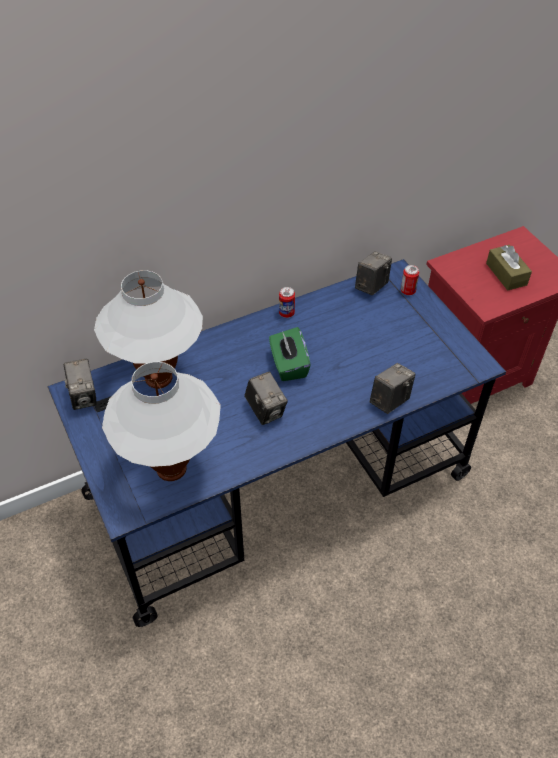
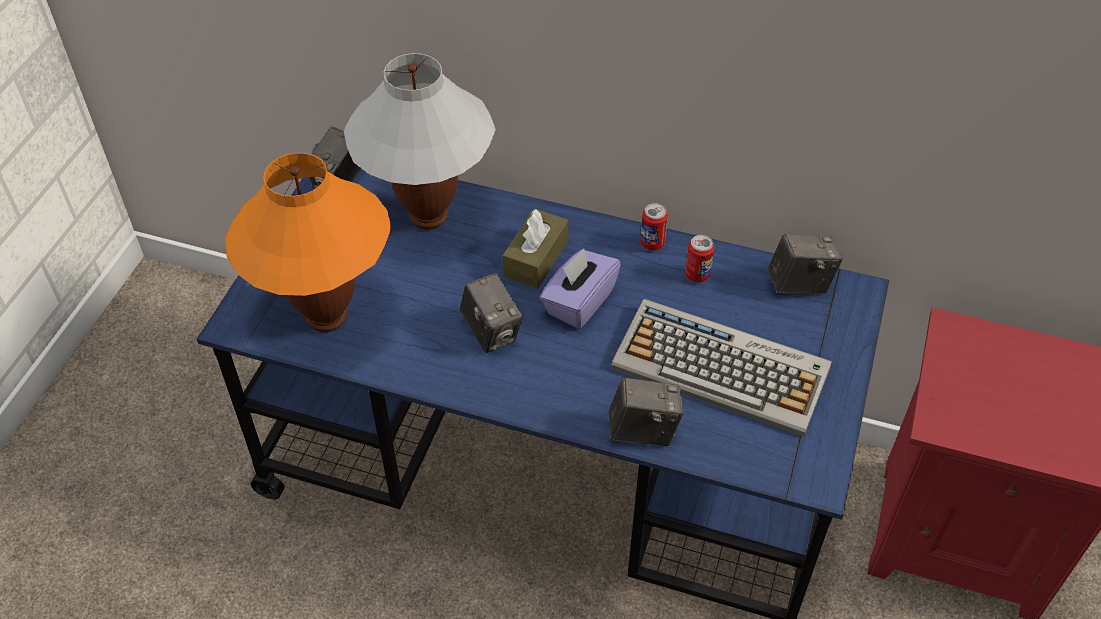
camera: 45 degrees right, 0 degrees up
(171, 470) = (326, 318): white table lamp -> orange table lamp
(265, 410) = (491, 332): camera -> camera turned 45 degrees counterclockwise
(288, 365) = (579, 302): green tissue box -> purple tissue box
(387, 347) = (723, 368): none -> keyboard
(408, 291) = (840, 322): can -> can (697, 275)
(506, 274) = (1030, 402): brown tissue box -> brown tissue box (536, 258)

